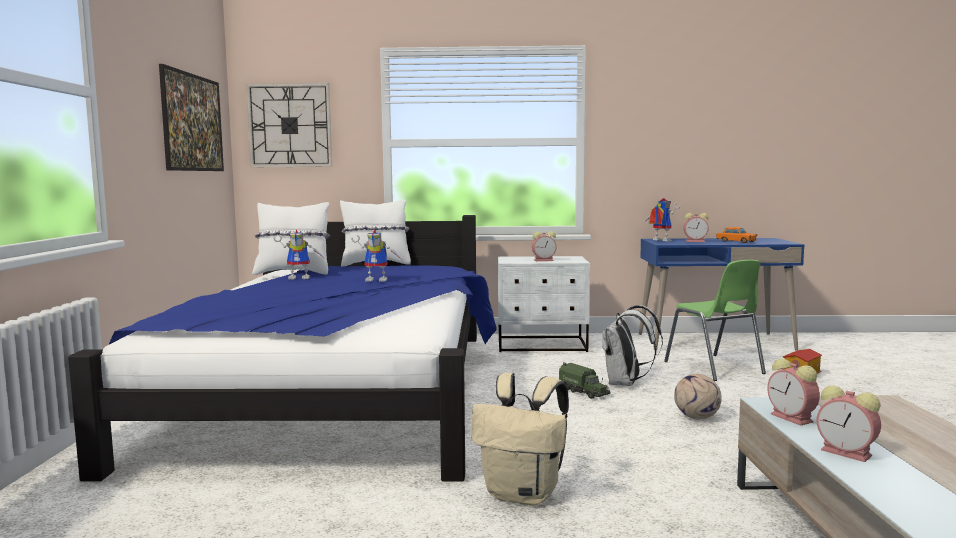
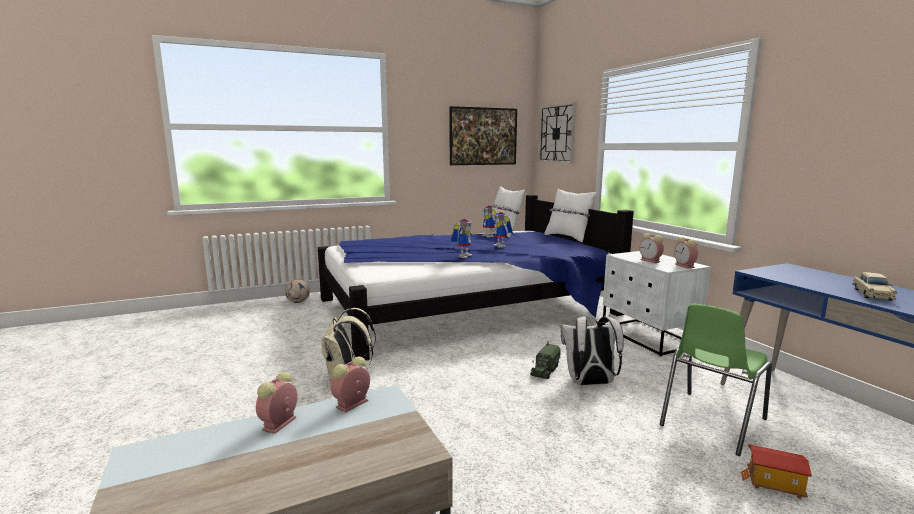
camera: 65 degrees right, 5 degrees up
(659, 240) = (781, 269): toy robot -> toy robot (463, 255)
(696, 241) = (817, 280): alarm clock -> alarm clock (685, 266)
(696, 417) = (535, 423): football -> football (298, 302)
(736, 241) = (872, 294): orange toy car -> beige toy car

